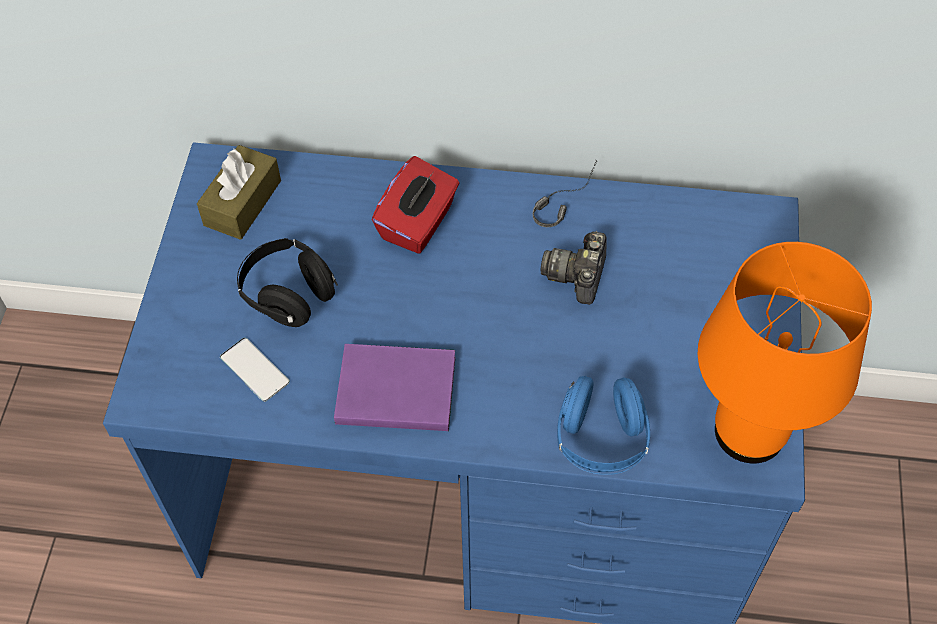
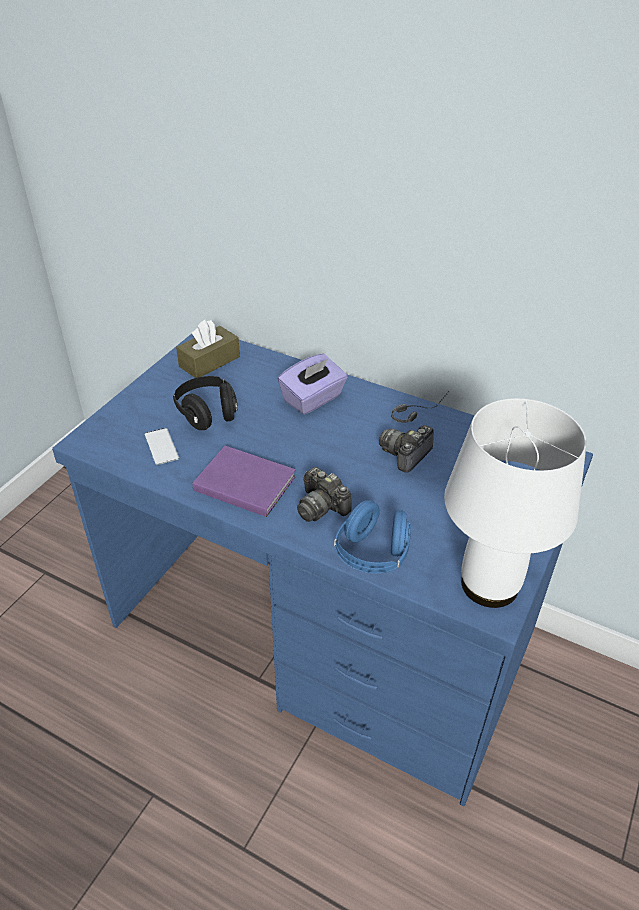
camera: 20 degrees right, 15 degrees down
(418, 223) = (313, 399): red tissue box -> purple tissue box
(509, 391) = (321, 506): none -> camera
(748, 431) = (489, 583): orange table lamp -> white table lamp

